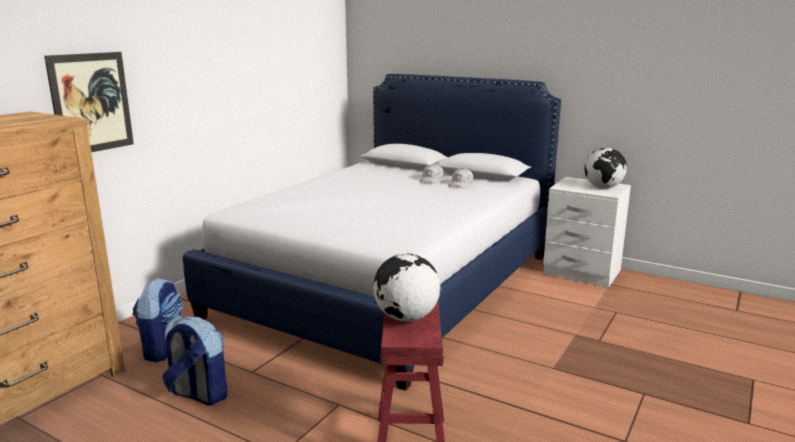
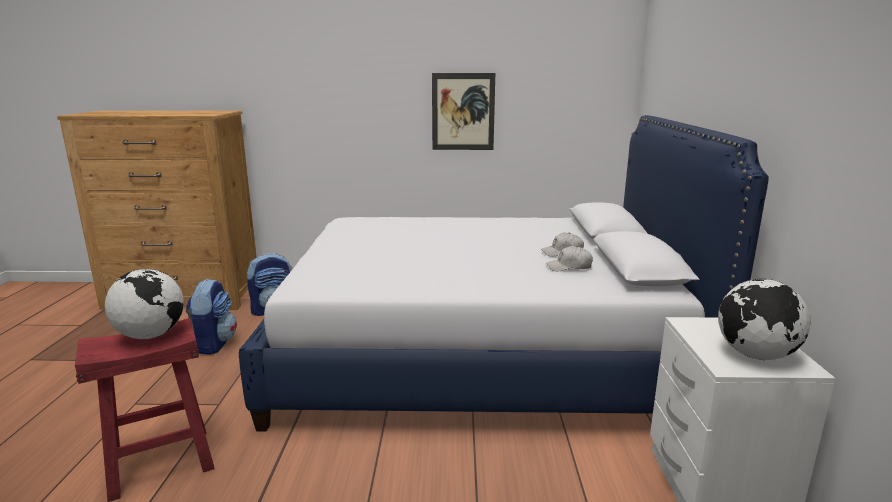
camera: 60 degrees right, 0 degrees up
(91, 103) = (294, 110): picture -> picture (463, 112)

